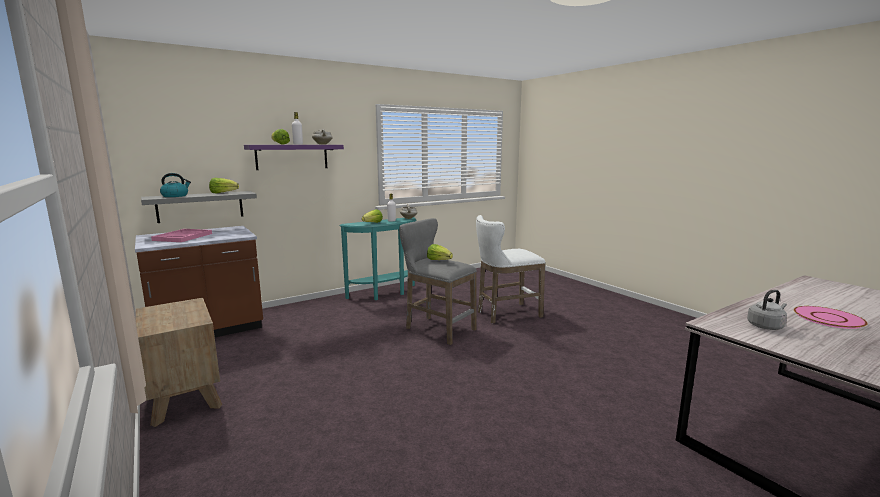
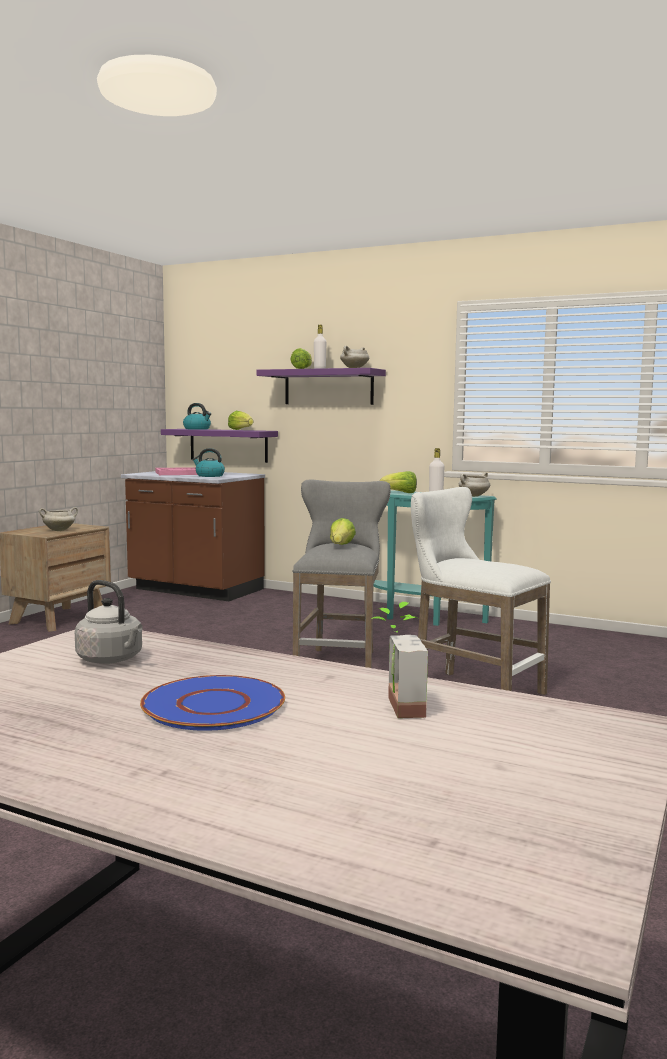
camera: 60 degrees right, 5 degrees down
(185, 314) = (59, 530): none -> white cooking pot
(200, 206) = (228, 445): grey shelf -> purple shelf
(224, 234) = (209, 476): none -> kettle
(814, 297) = (394, 707): none -> potted plant
(828, 318) = (214, 705): pink plate -> blue plate

